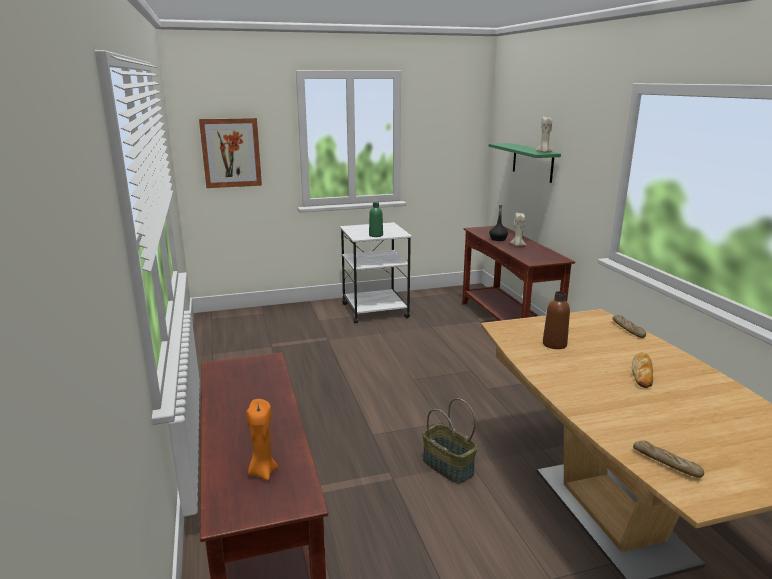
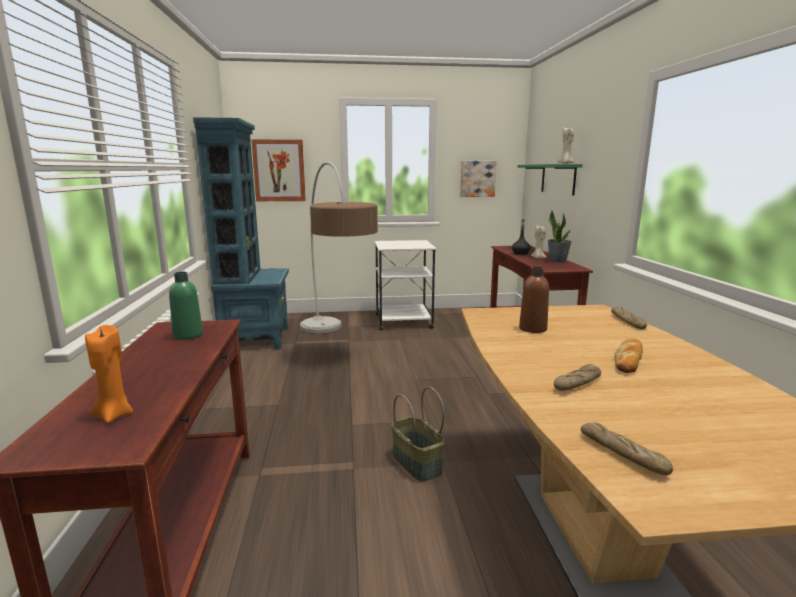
camera: 10 degrees right, 5 degrees down
(227, 343) = (257, 338): none -> blue cabinet
(316, 345) = (335, 345): none -> floor lamp
(376, 235) = (402, 247): green bottle -> green bottle (188, 335)
(443, 154) = (477, 178): none -> picture
(538, 249) = (557, 261): none -> potted plant
(613, 402) = (577, 383): none -> bread

